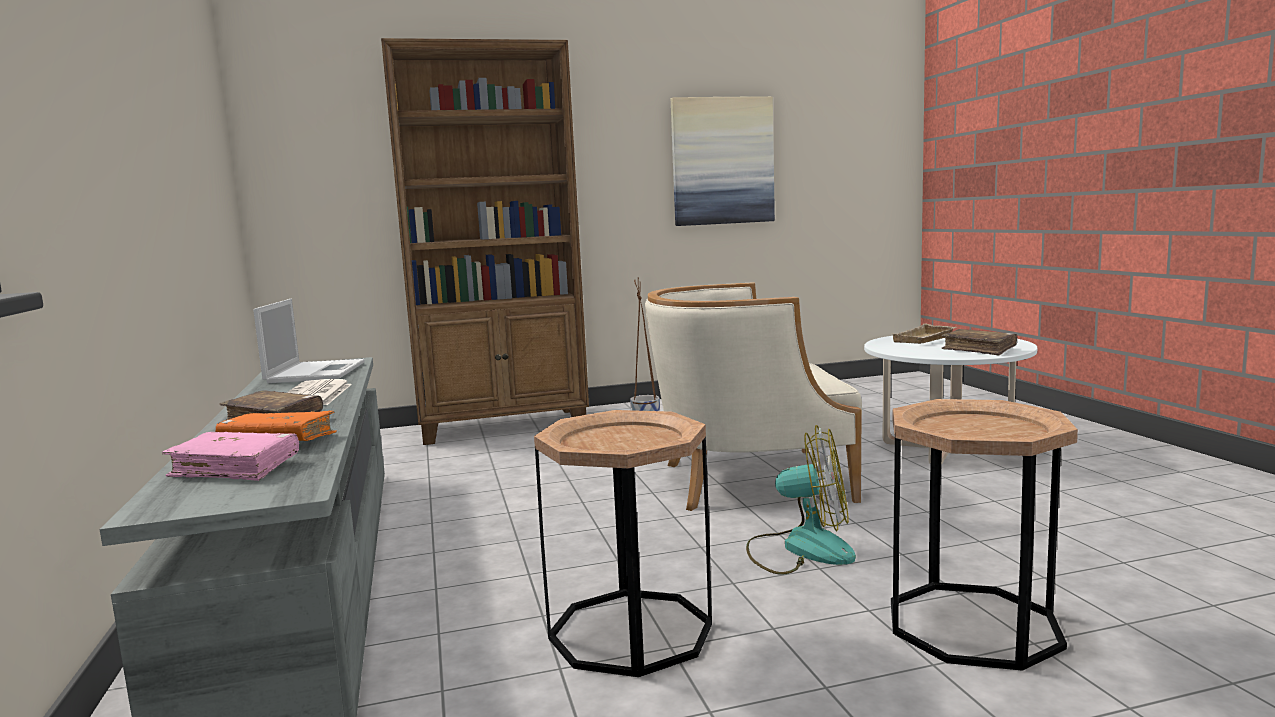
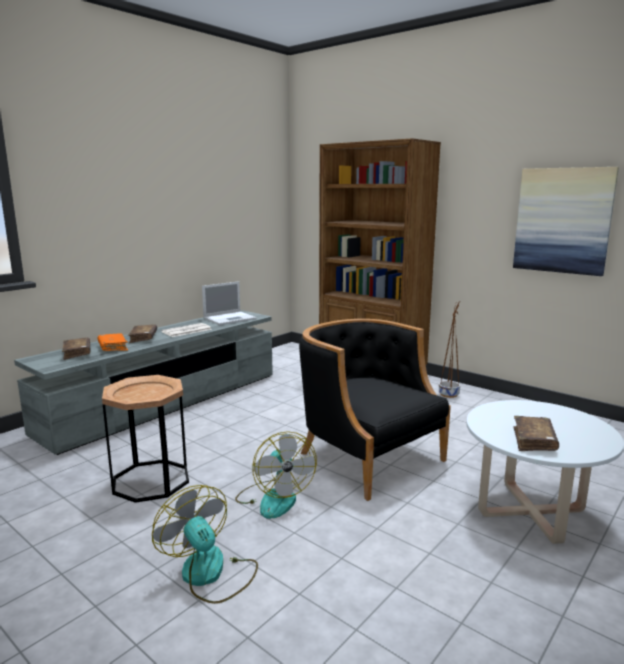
camera: 55 degrees right, 5 degrees up
(235, 468) = (77, 353): pink book -> brown book
(750, 480) = (367, 457): beige armchair -> black armchair
(925, 339) = (549, 416): beige tray -> none
(973, 624) = (210, 574): brown side table -> fan

